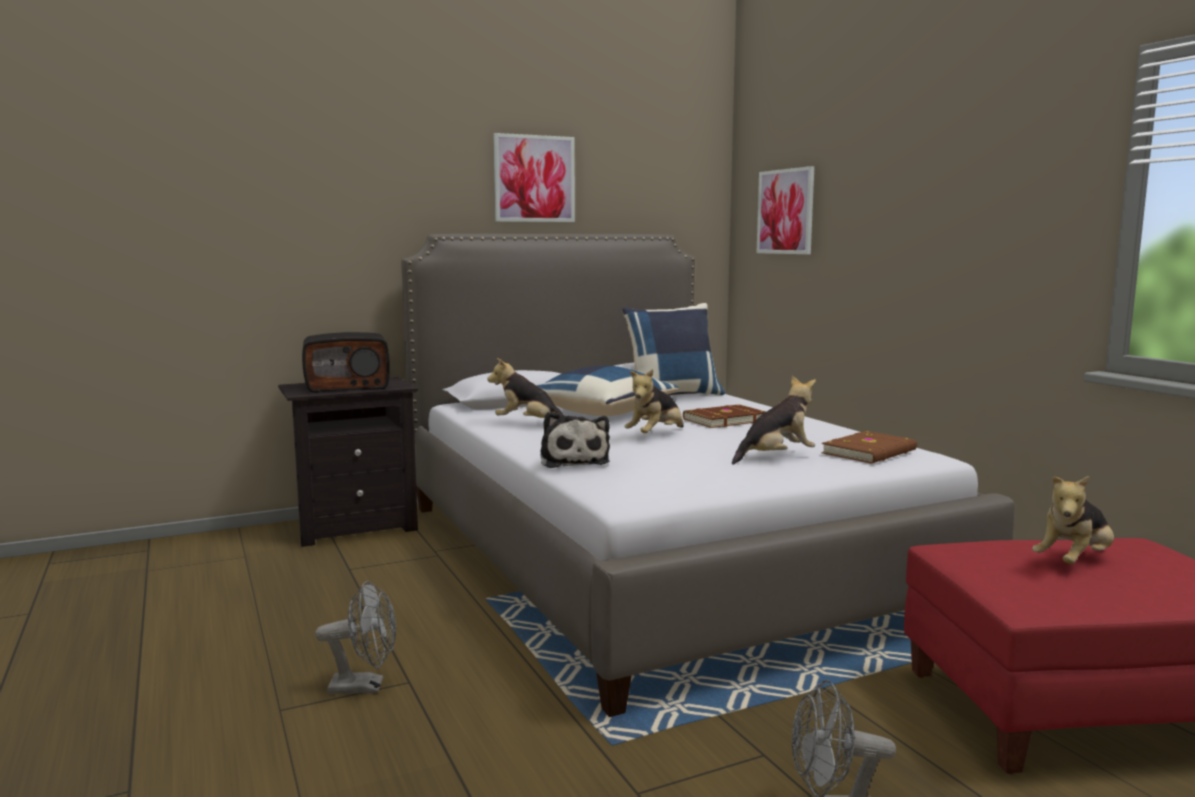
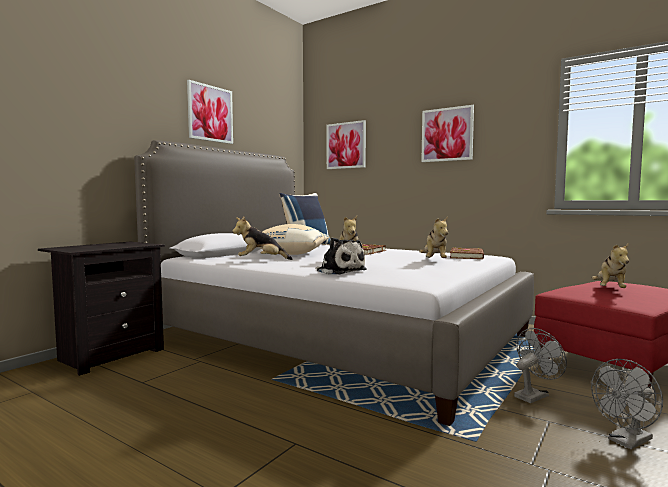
camera: 30 degrees left, 5 degrees down
(348, 386) = (105, 246): radio -> none
(365, 686) = (267, 456): grey fan -> grey fan (534, 395)
(602, 413) = (290, 254): blue pillow -> beige pillow
(776, 457) = (434, 261): plush toy -> plush toy turned 150 degrees clockwise
(934, 200) = (447, 134): none -> picture

